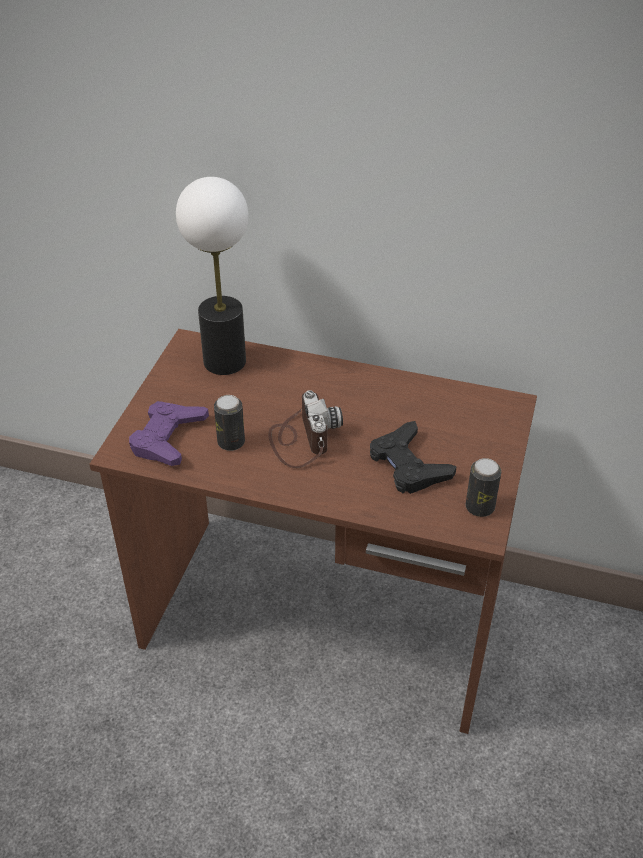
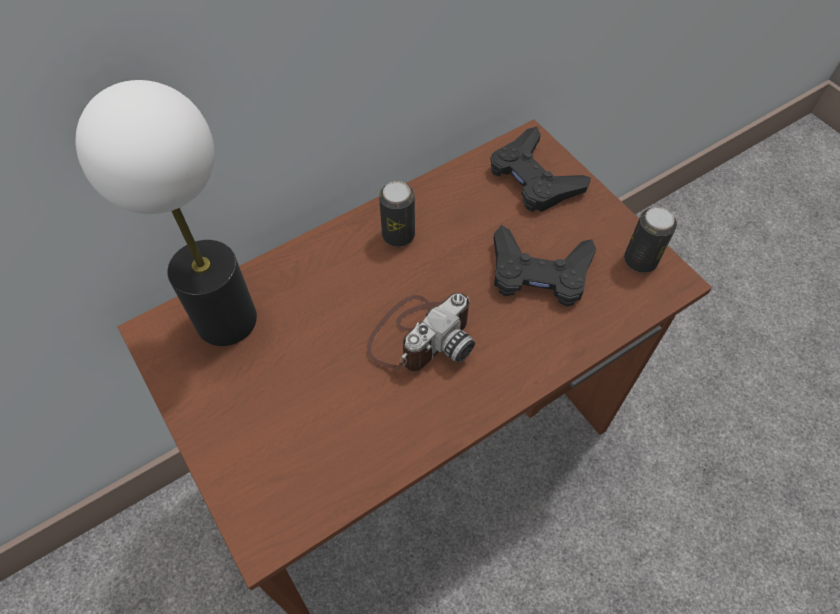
camera: 50 degrees left, 15 degrees up
(168, 438) = (292, 464): purple game controller -> none
(231, 442) = (362, 404): can -> can (398, 235)
(301, 439) = (420, 335): camera -> camera turned 105 degrees clockwise
(483, 422) = (534, 178): none -> black game controller

